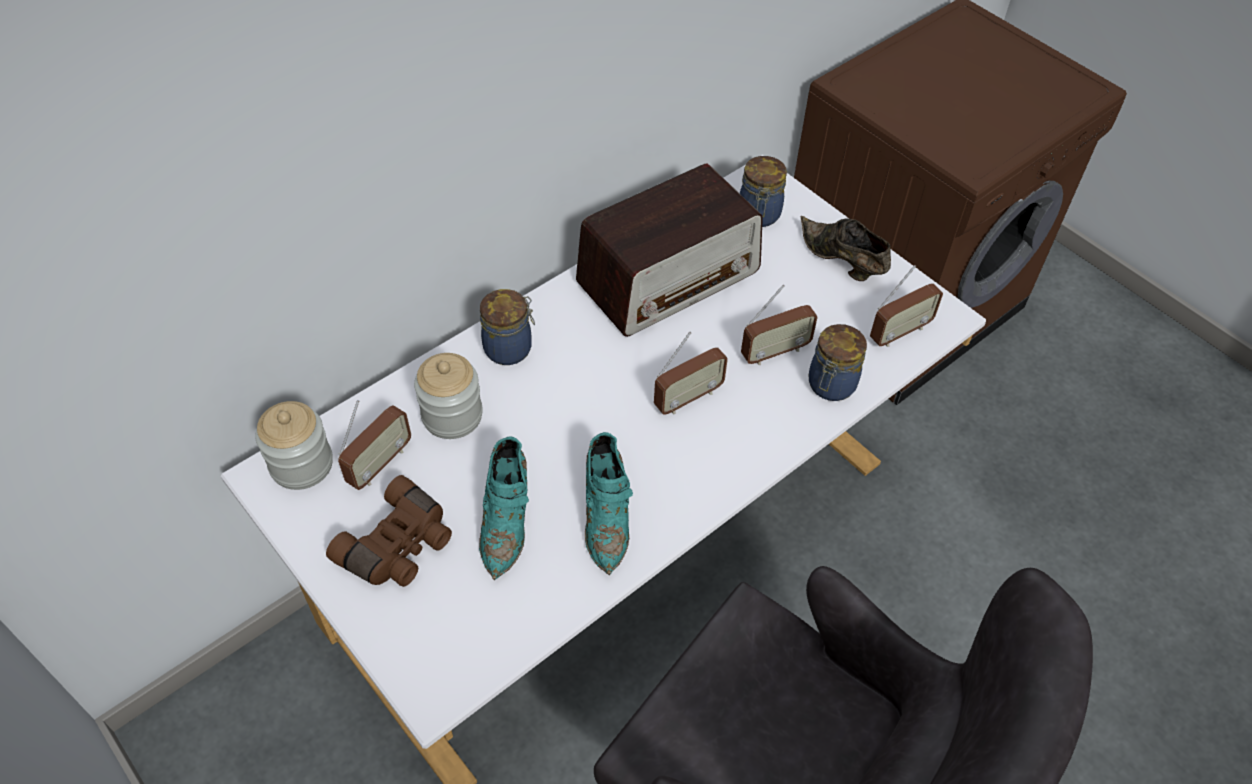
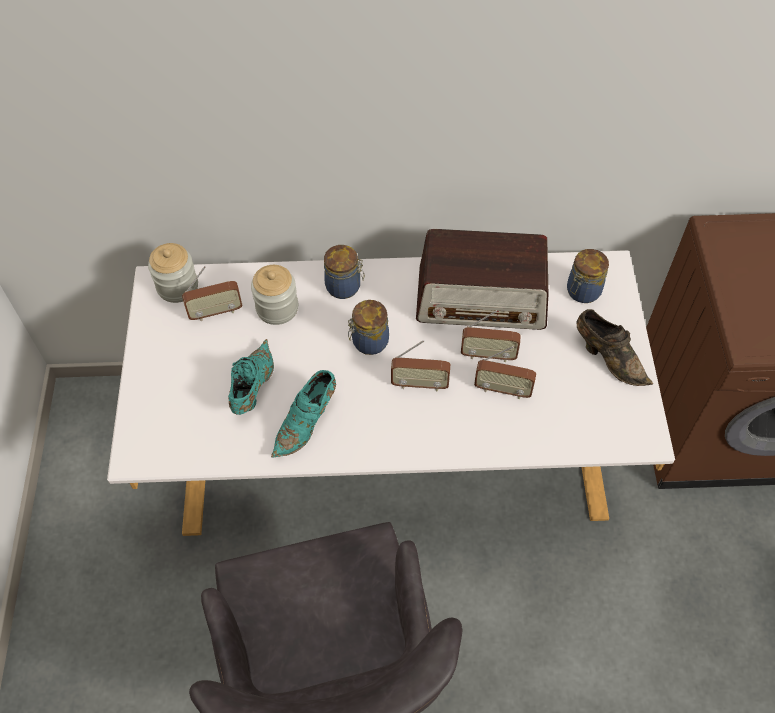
camera: 40 degrees right, 5 degrees up
(399, 547) = (185, 366): brown binoculars -> none
(507, 520) = (252, 388): turquoise shoe -> turquoise shoe turned 150 degrees clockwise
(830, 386) = (517, 434): jar -> jar (368, 342)
(842, 262) = (608, 358): brown shoe -> brown shoe turned 135 degrees clockwise
(899, 332) = (600, 429): radio -> radio (488, 355)

